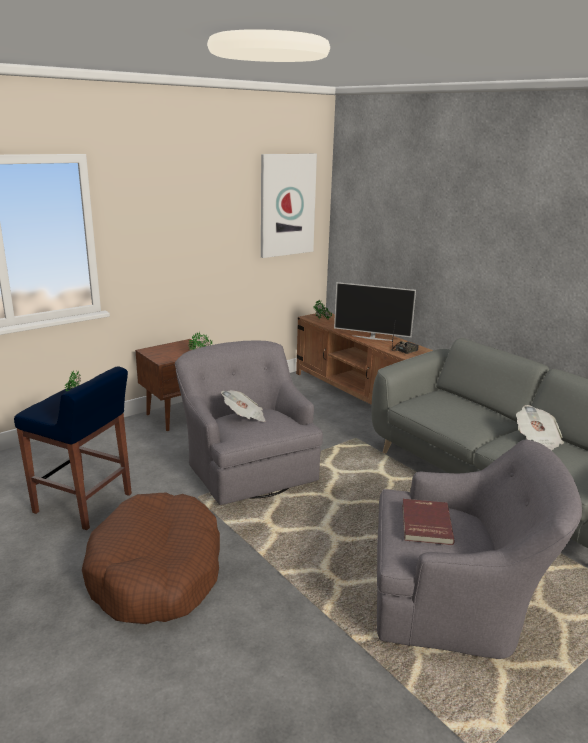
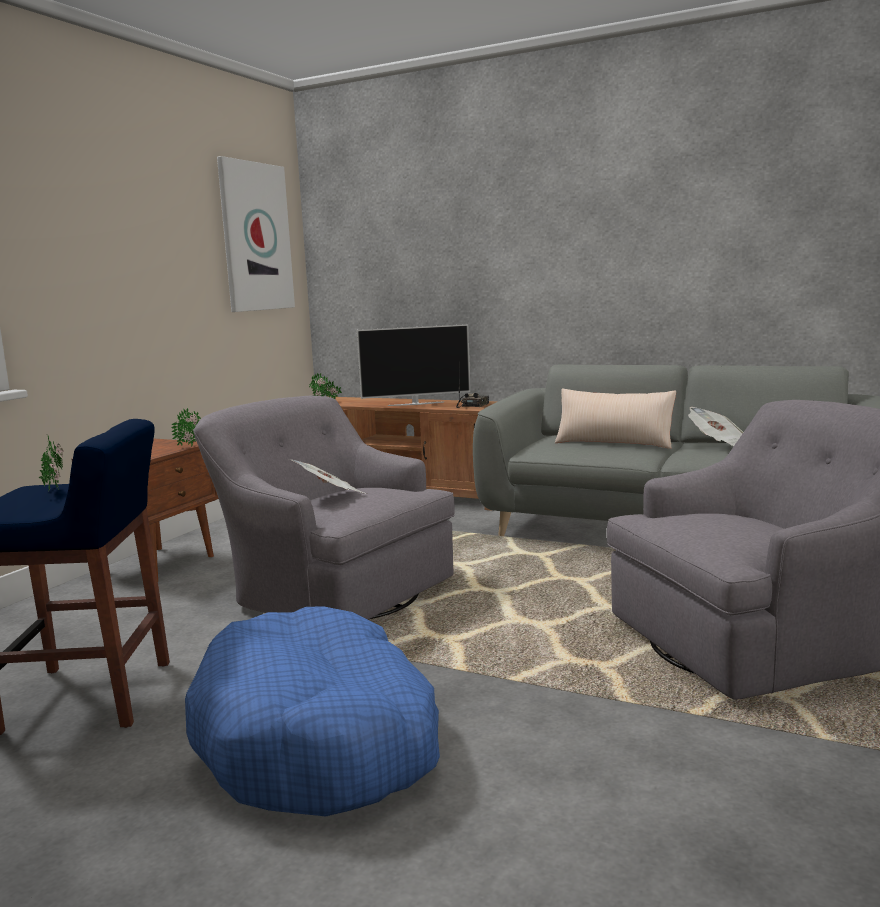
camera: 25 degrees left, 10 degrees down
(156, 572) = (319, 739): brown dog bed -> blue dog bed
(425, 523) = (714, 525): red book -> none
(467, 414) = (614, 443): none -> beige pillow

